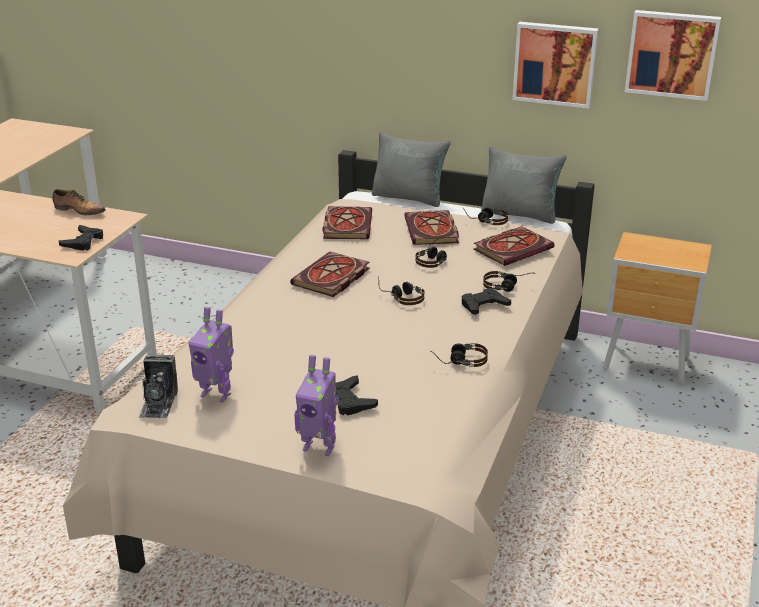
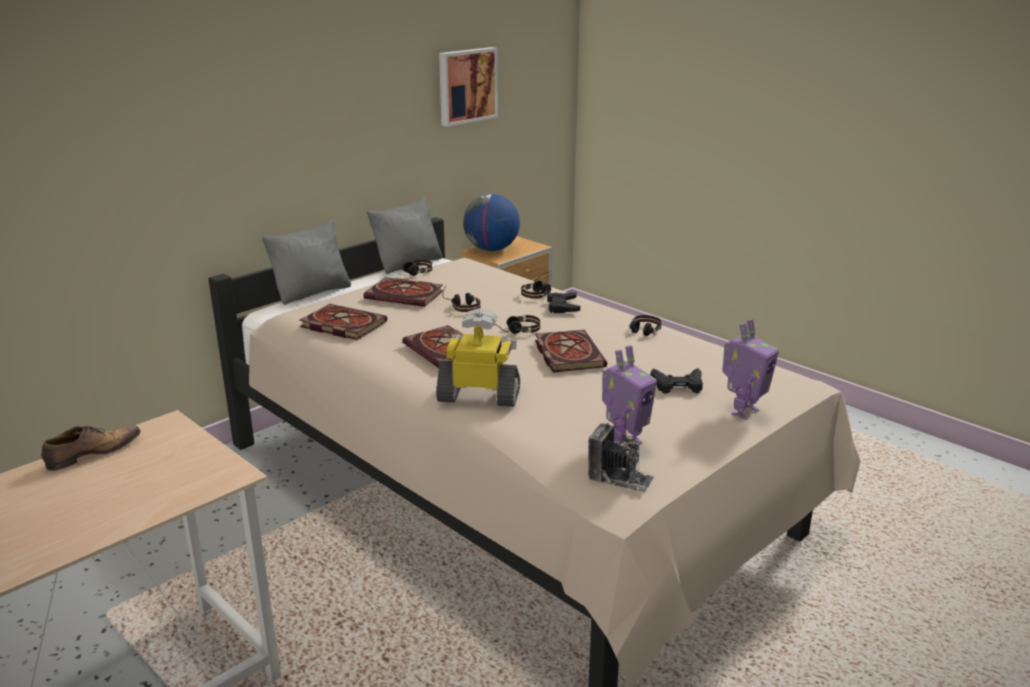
camera: 65 degrees left, 5 degrees down
(83, 242) = (200, 462): black game controller -> none
(260, 312) = (480, 396): none -> toy robot
(513, 248) = (476, 276): book -> book (567, 353)
(555, 63) = (389, 117): picture -> none
(648, 245) = (491, 249): none -> globe

